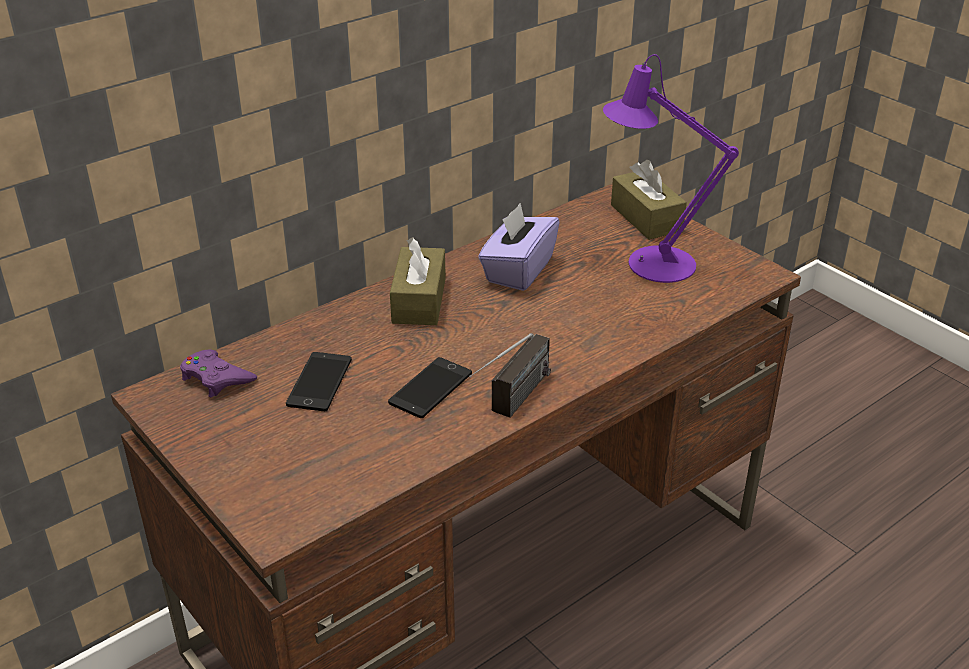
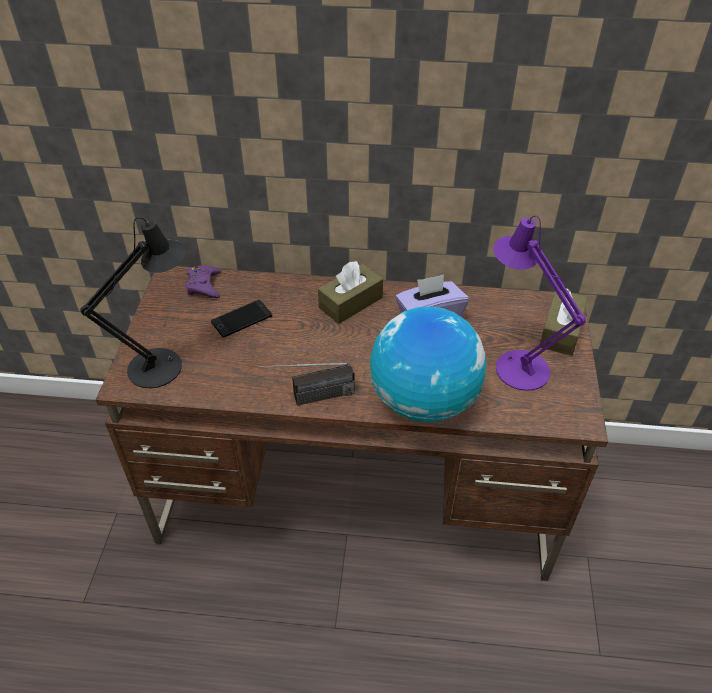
camera: 45 degrees right, 10 degrees up
(294, 480) = (162, 364): none -> black table lamp
(430, 388) = (284, 359): phone -> none
(619, 338) = (423, 401): none -> globe

